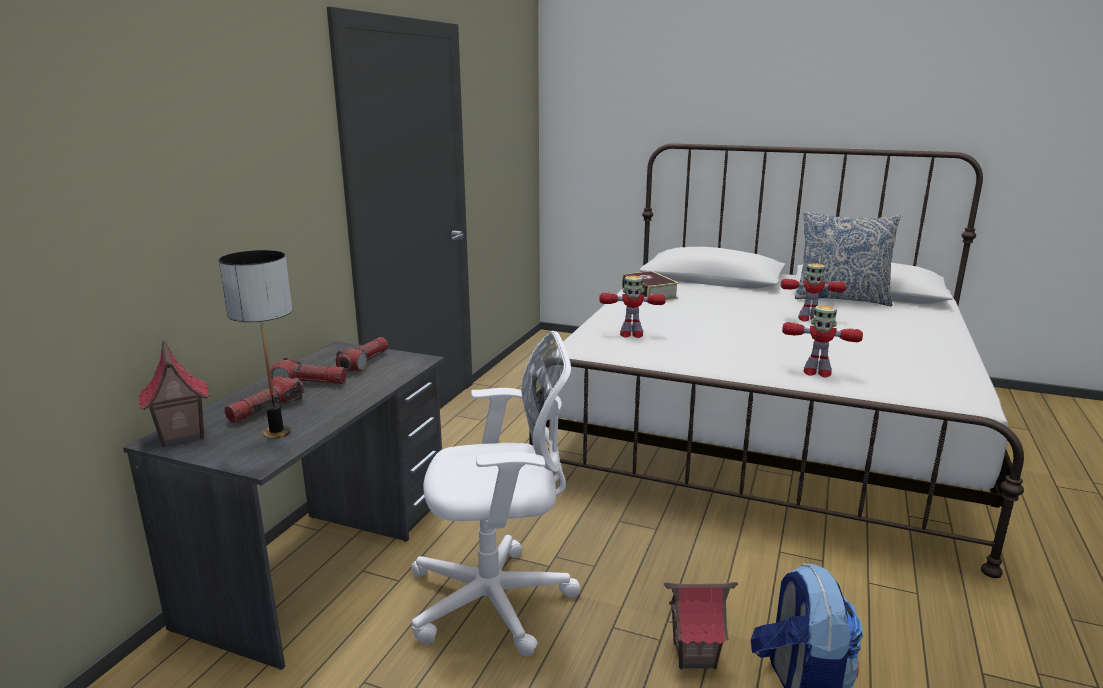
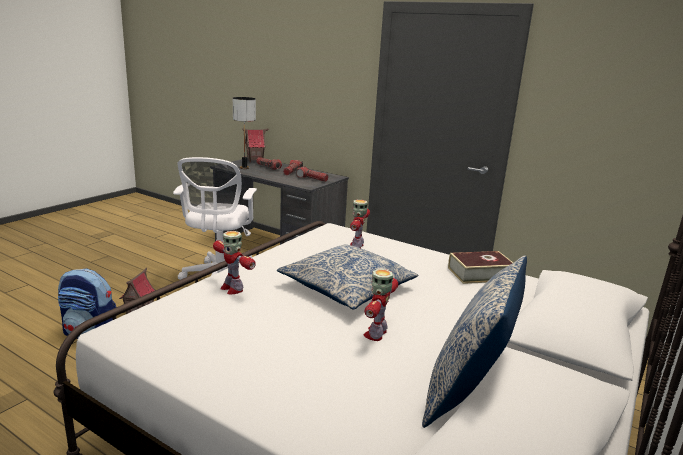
camera: 100 degrees right, 0 degrees up
(742, 331) = (347, 287): none -> pillow
(816, 372) = (232, 288): toy robot -> toy robot turned 75 degrees counterclockwise

